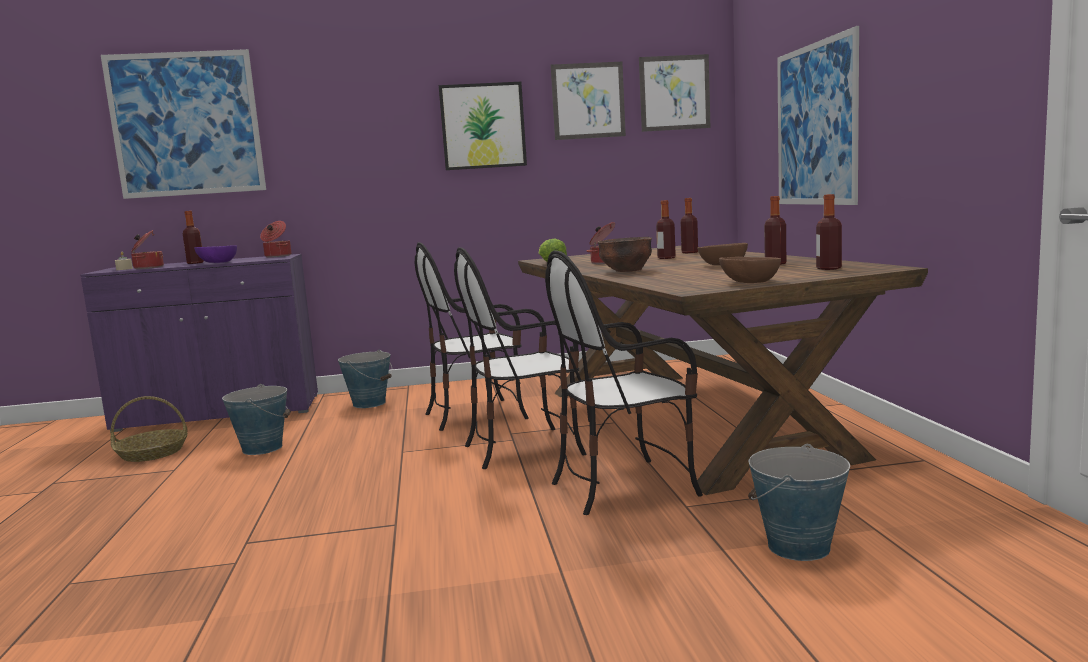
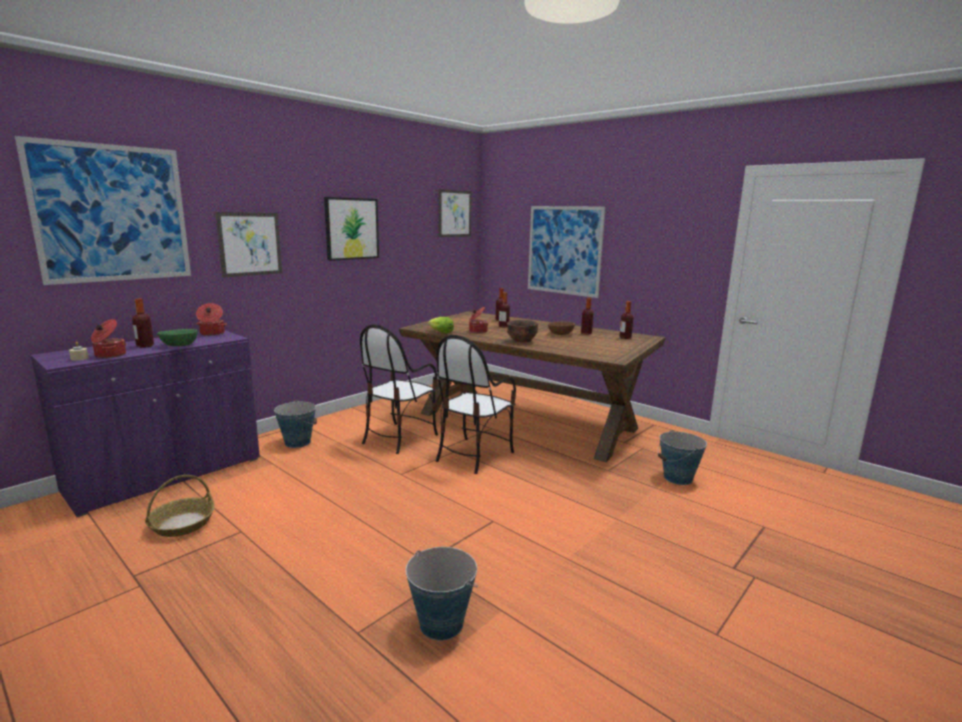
camera: 40 degrees left, 5 degrees up
(218, 263) = (179, 345): purple bowl -> green bowl
(262, 448) = (284, 495): bucket -> bucket (441, 623)
(588, 101) = (412, 215): picture -> picture (250, 244)
(624, 487) = (565, 466): chair -> none
(750, 282) = (623, 351): brown bowl -> none

